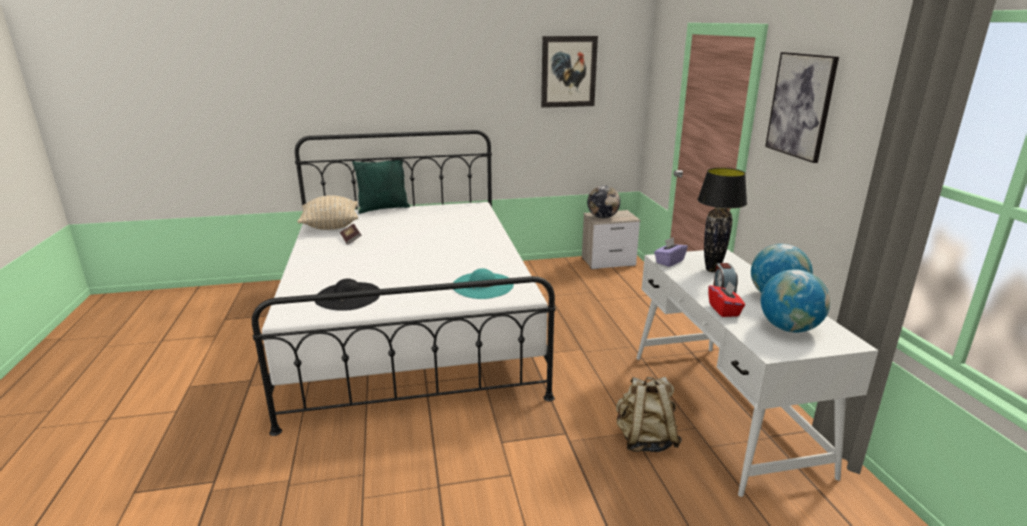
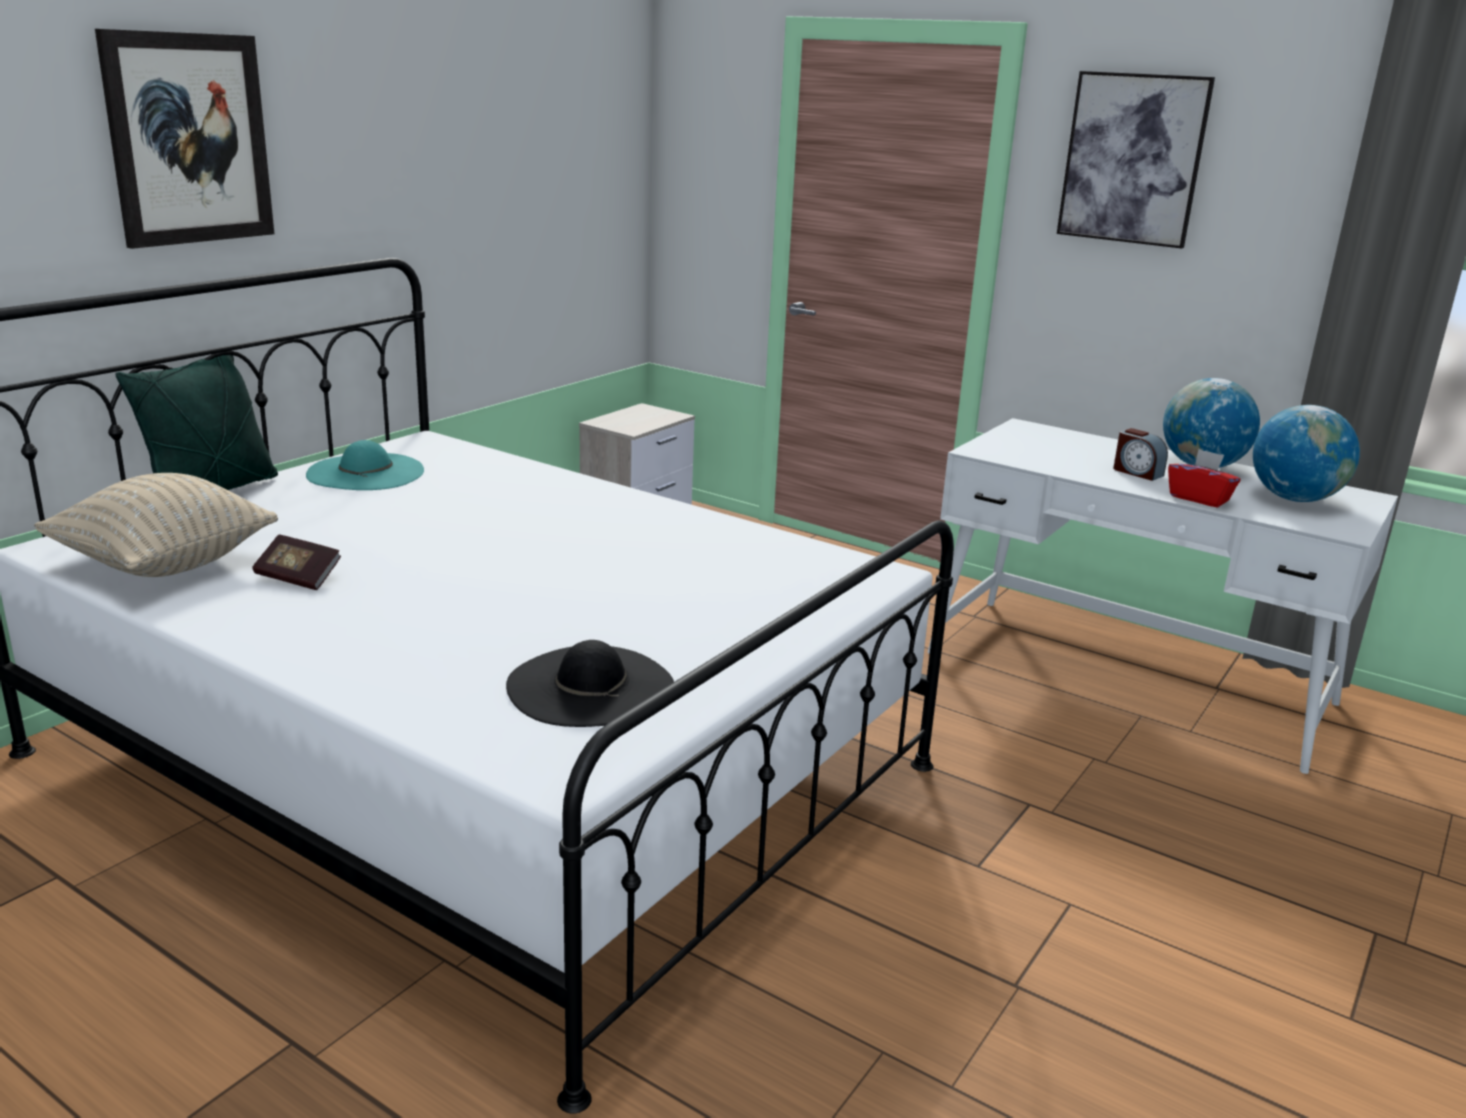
camera: 45 degrees left, 0 degrees up
(482, 285) = (783, 579): turquoise hat -> turquoise hat (366, 472)
(568, 72) = (537, 114): picture -> picture (189, 139)
(602, 217) = (629, 424): globe -> none
(645, 440) = (1123, 760): beige backpack -> none
(669, 262) = (1000, 454): purple tissue box -> none
(711, 270) = (1068, 451): black table lamp -> none

